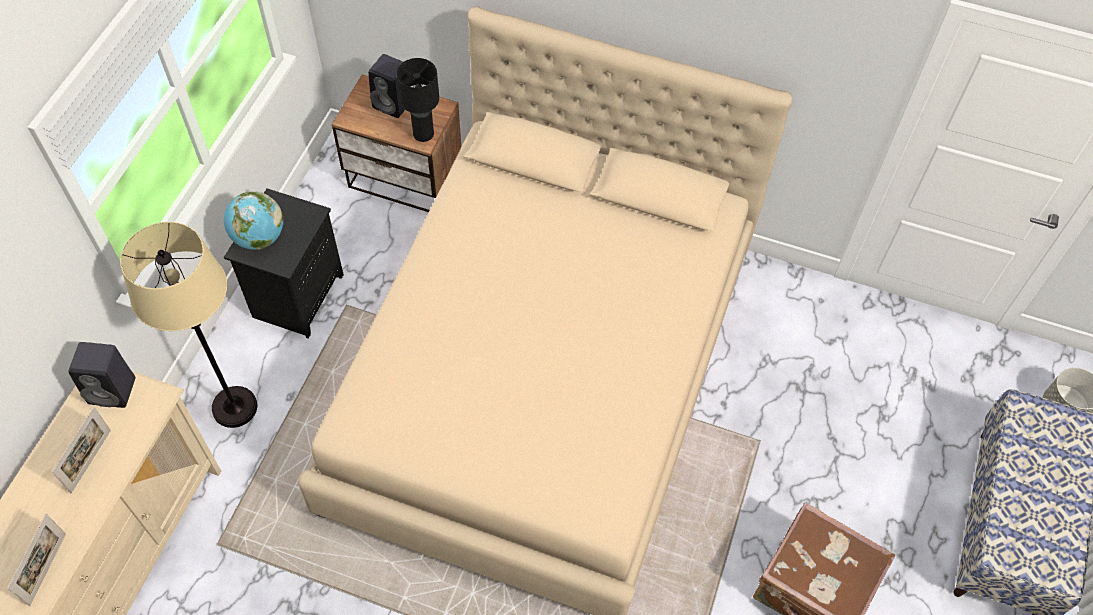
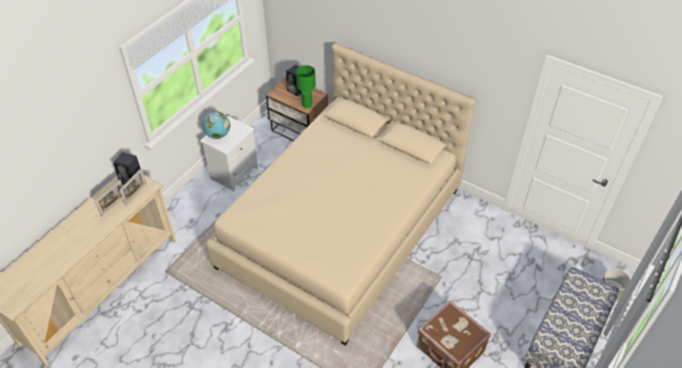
camera: 15 degrees right, 10 degrees down
(47, 569) = (81, 245): picture frame -> picture frame (136, 194)
(234, 407) = (190, 215): beige floor lamp -> none
(297, 295) = (234, 172): black nightstand -> white nightstand
(423, 134) = (307, 104): black table lamp -> green table lamp

